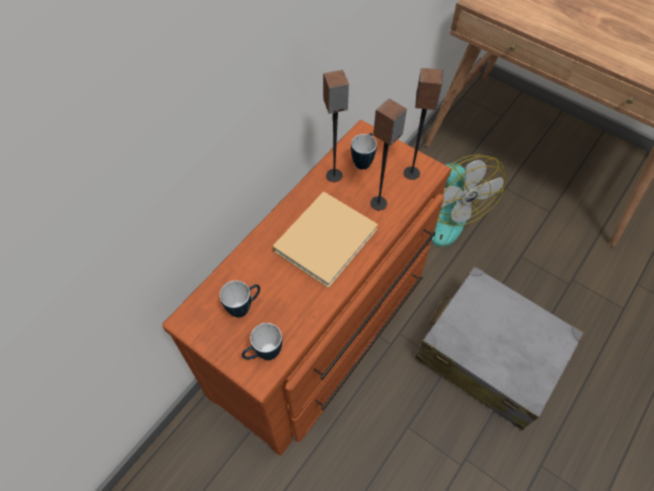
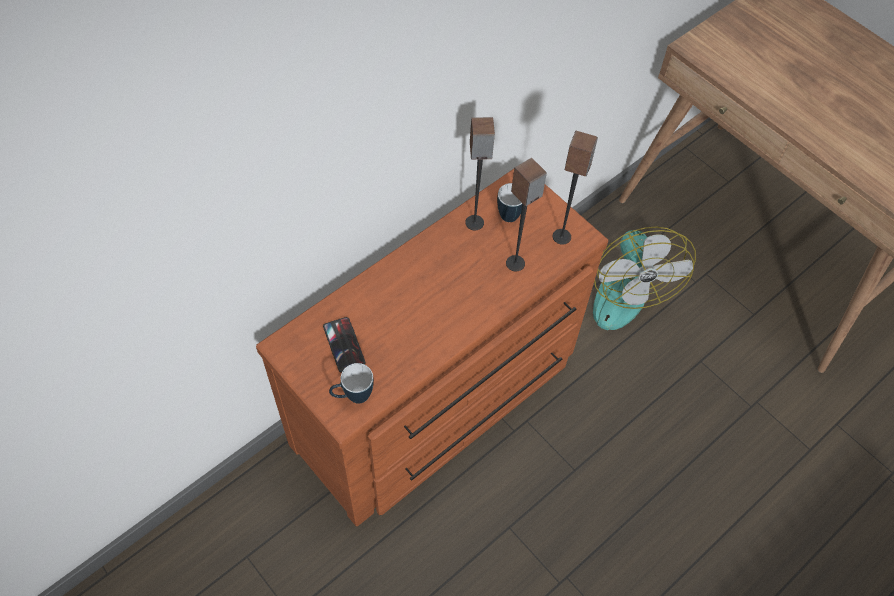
camera: 10 degrees right, 0 degrees up
(244, 307) = (344, 345): mug -> phone
(327, 238) = (449, 290): beige book -> none
(490, 354) = (628, 468): grey suitcase -> none

